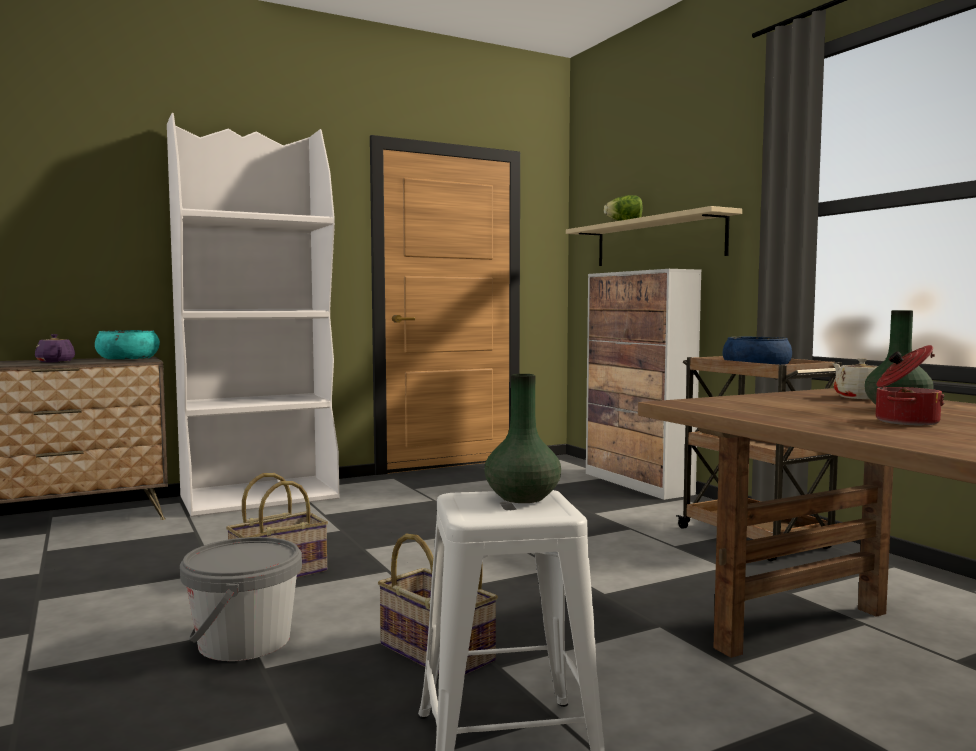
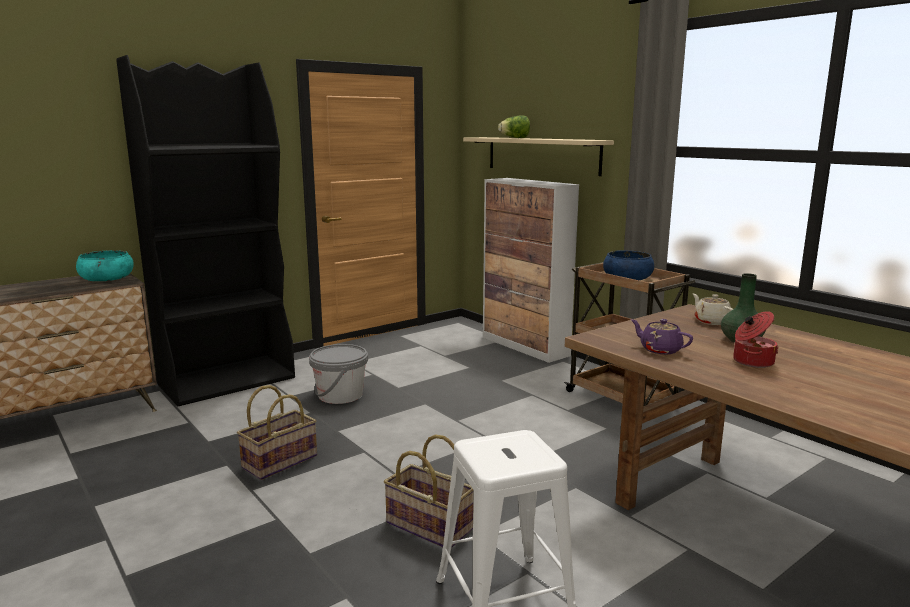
camera: 10 degrees left, 10 degrees up
(55, 361) = (44, 288): purple teapot -> purple teapot (659, 350)
(244, 641) = (283, 530): grey bucket -> grey bucket (340, 395)
(260, 497) = (228, 380): white bookcase -> black bookcase
(523, 498) = (515, 443): green vase -> none

